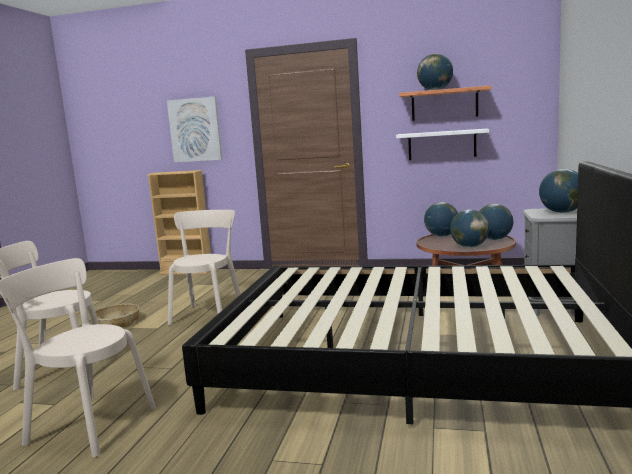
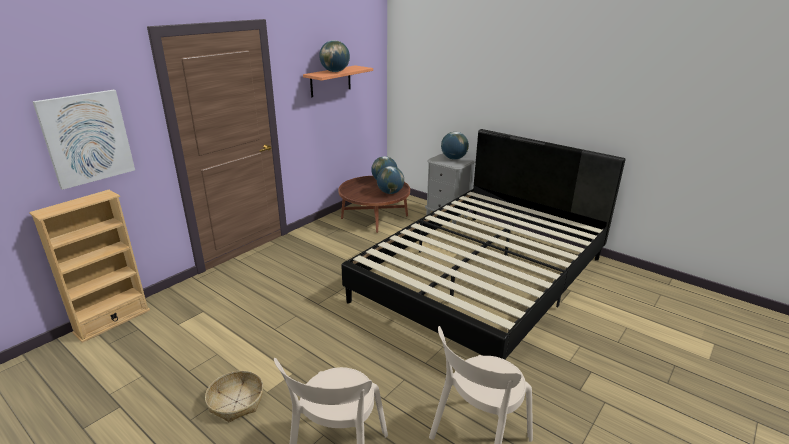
camera: 65 degrees left, 15 degrees up
(208, 314) = (292, 335): beige chair -> none
(442, 144) = (330, 115): white shelf -> none
(442, 236) = (350, 189): globe -> none

